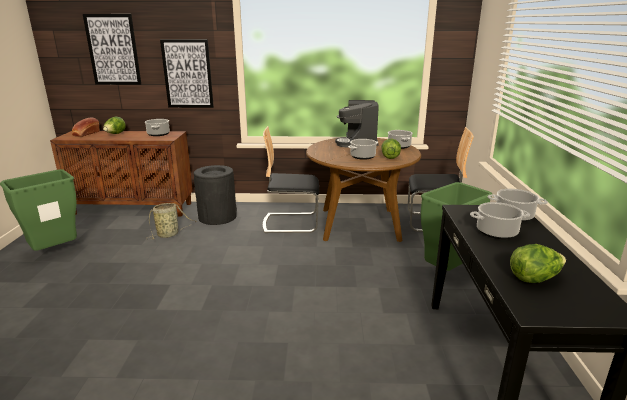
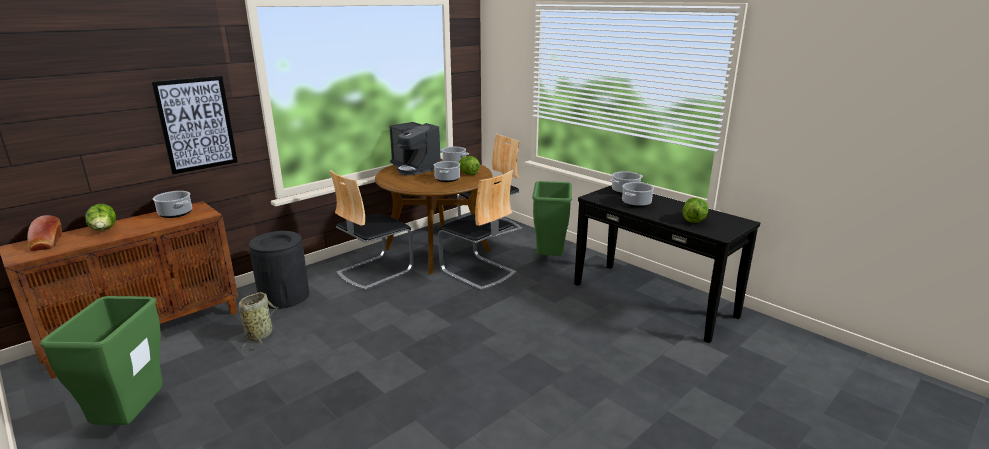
camera: 45 degrees left, 0 degrees up
(113, 50) = (69, 105): picture -> none
(361, 255) = (478, 272): none -> chair

